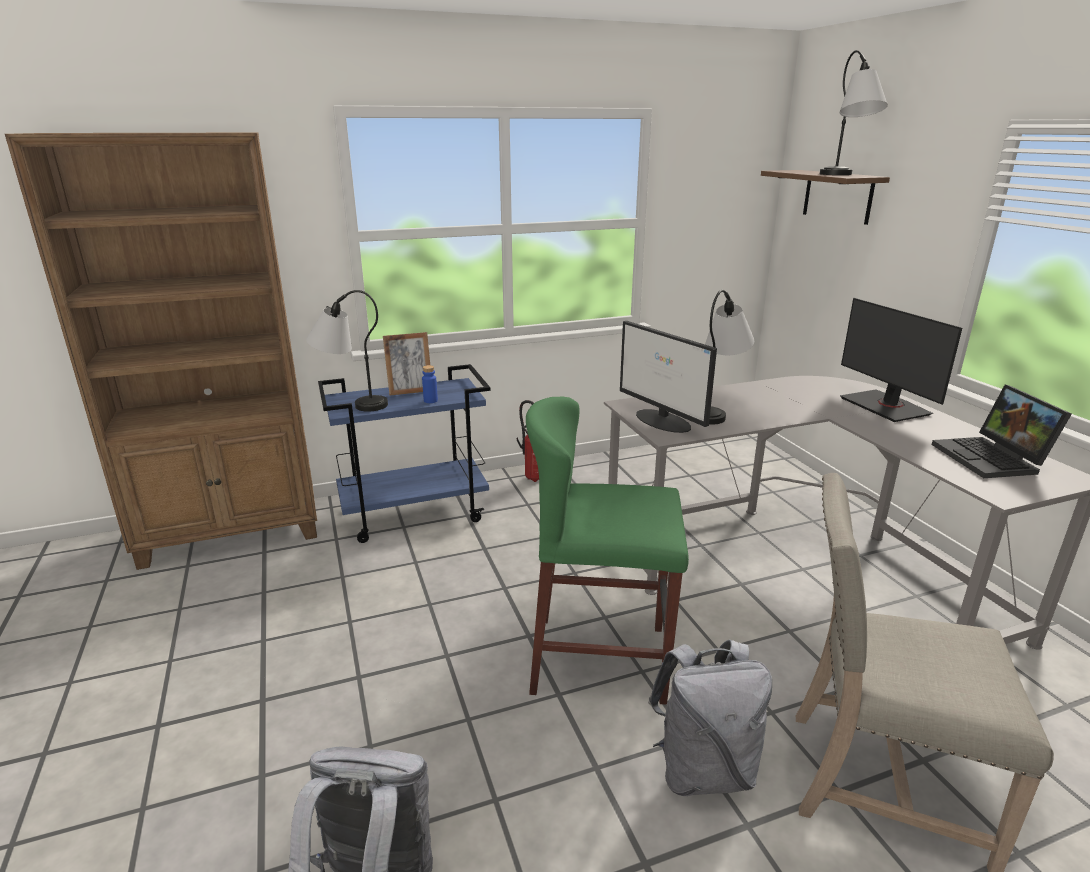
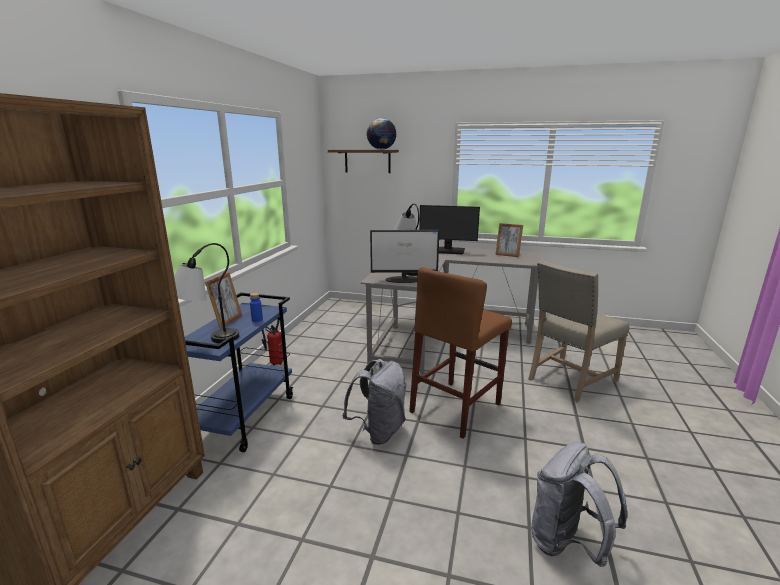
camera: 55 degrees left, 5 degrees down
(600, 659) = (456, 408): green stool -> brown stool
(703, 770) = (543, 412): grey backpack -> grey backpack (379, 431)
(844, 175) = (381, 149): table lamp -> globe
(993, 459) = (507, 255): laptop -> picture frame

